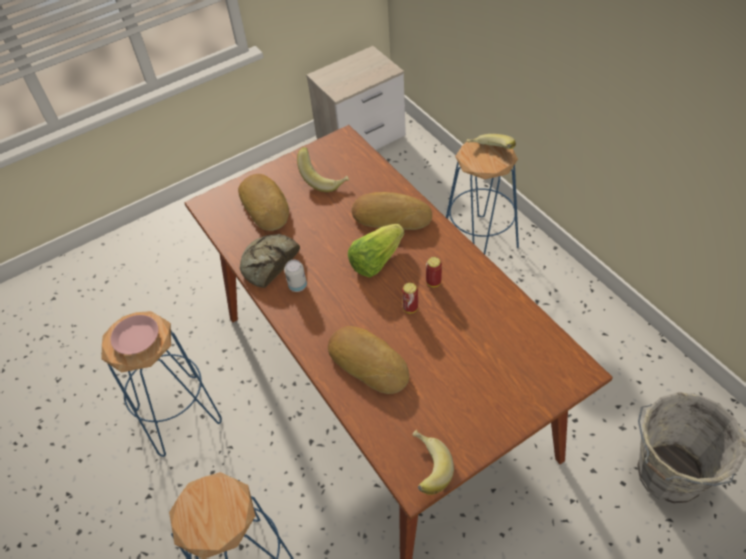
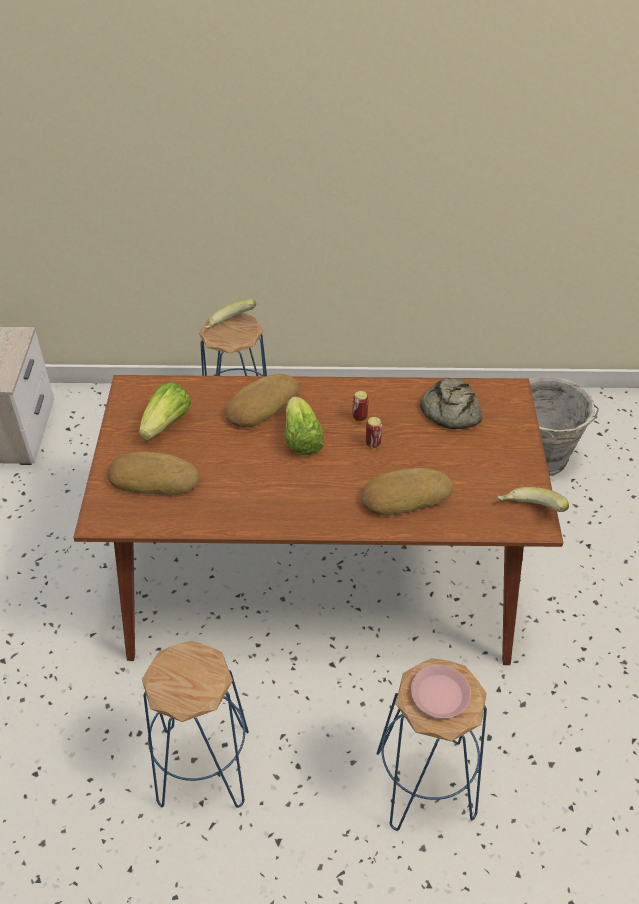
camera: 60 degrees left, 5 degrees down
(136, 338) = (187, 675): pink plate -> pink plate (440, 695)
(268, 263) = (230, 509): bread -> bread (450, 411)
(297, 286) = (278, 502): can -> none
(324, 179) = (167, 424): banana -> lettuce

